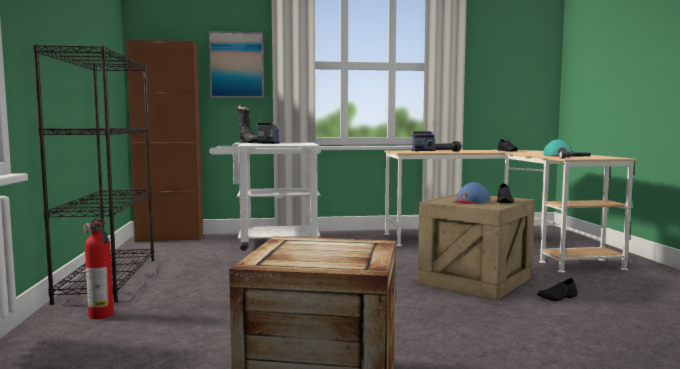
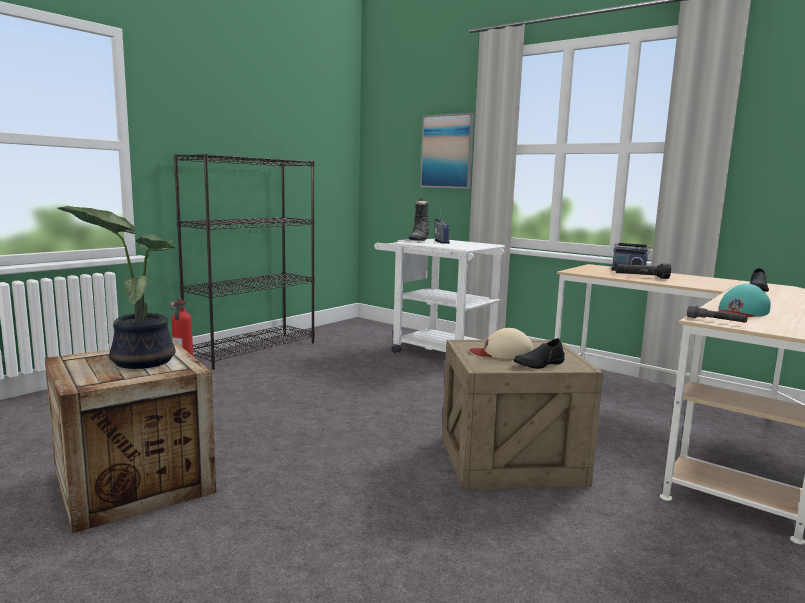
camera: 45 degrees right, 5 degrees up
(170, 238) = (375, 325): brown cabinet -> none
(319, 248) = (141, 360): none -> potted plant
(470, 201) = (502, 353): blue cap -> beige cap
(557, 297) = (543, 521): black shoe -> none

